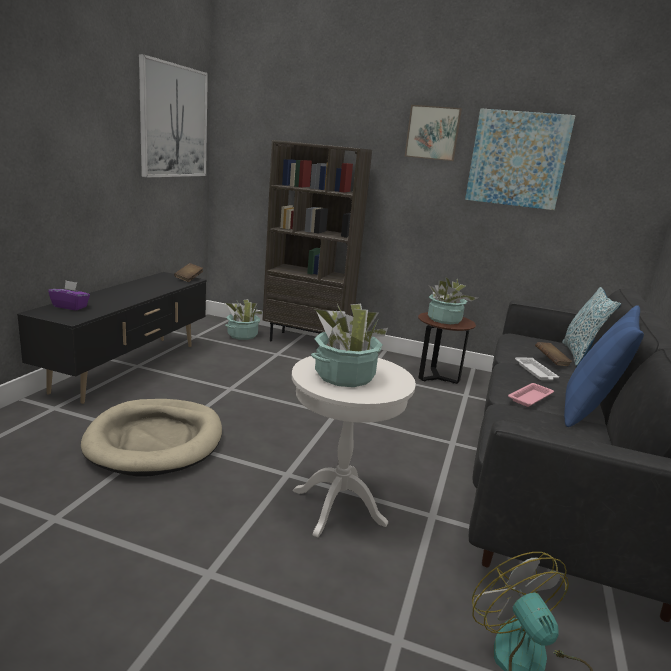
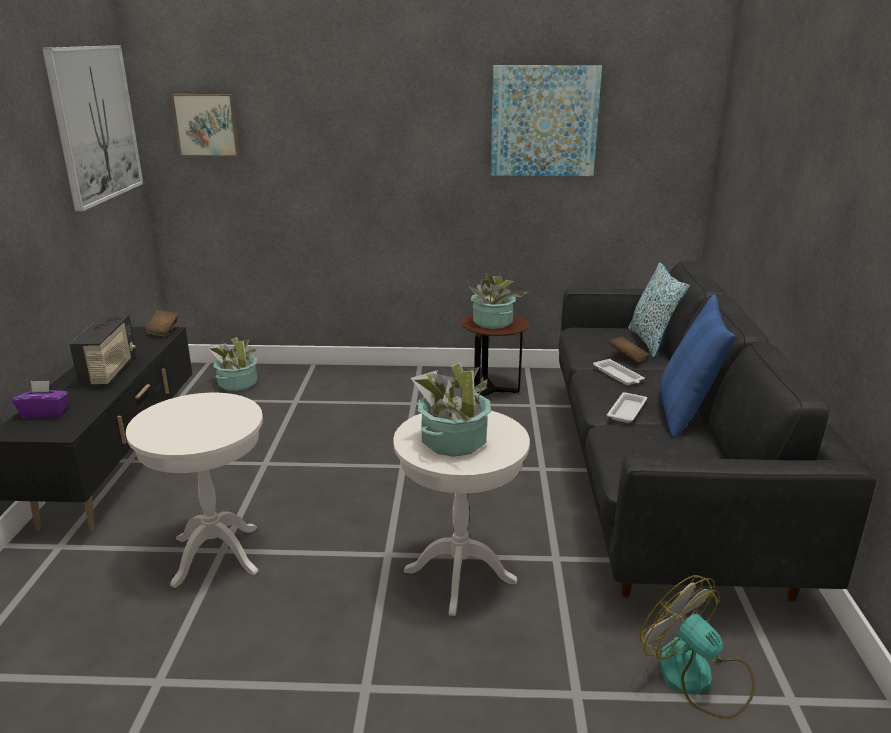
camera: 15 degrees left, 5 degrees up
(134, 293) = (110, 371): none -> radio
(156, 441) = (216, 555): beige dog bed -> white side table
(307, 342) = (323, 376): brown bookcase -> none
(433, 133) = (439, 99): picture -> picture (207, 125)
(531, 398) = (627, 410): pink tray -> white tray

